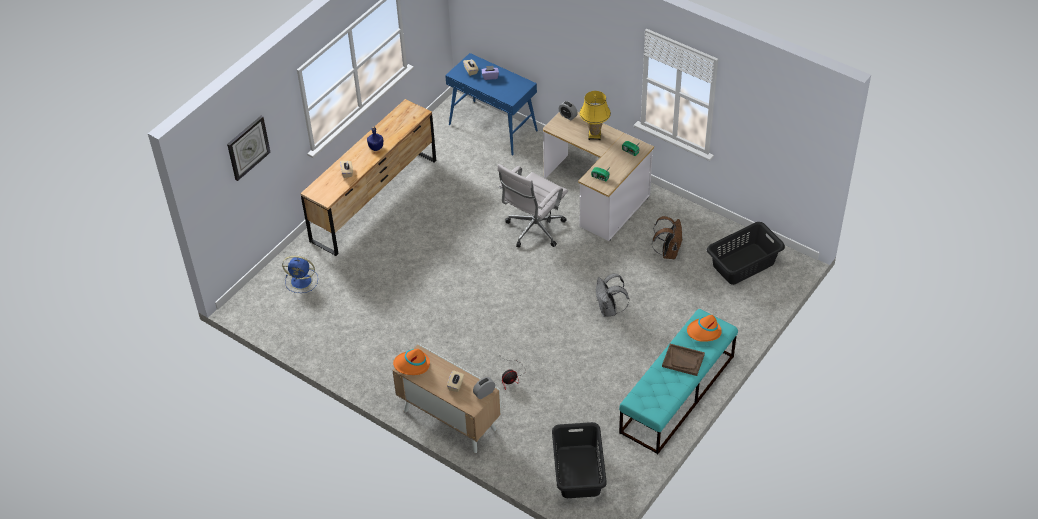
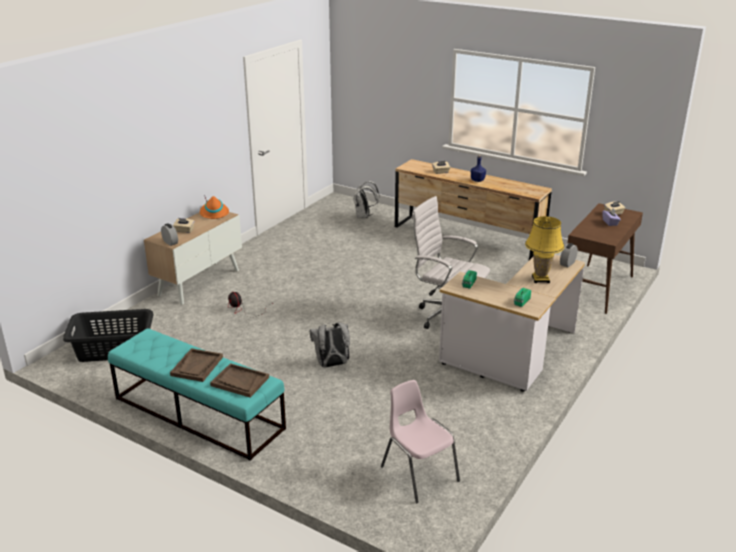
camera: 85 degrees right, 20 degrees down
(248, 147) = (388, 75): wall clock -> none
(302, 281) = (364, 216): blue fan -> white backpack
(493, 128) = (596, 289): blue console table -> brown console table
(668, 252) = (430, 407): brown backpack -> none
(704, 332) = (239, 381): orange hat -> brown tray
(743, 264) = (418, 473): black laundry basket -> pink chair

